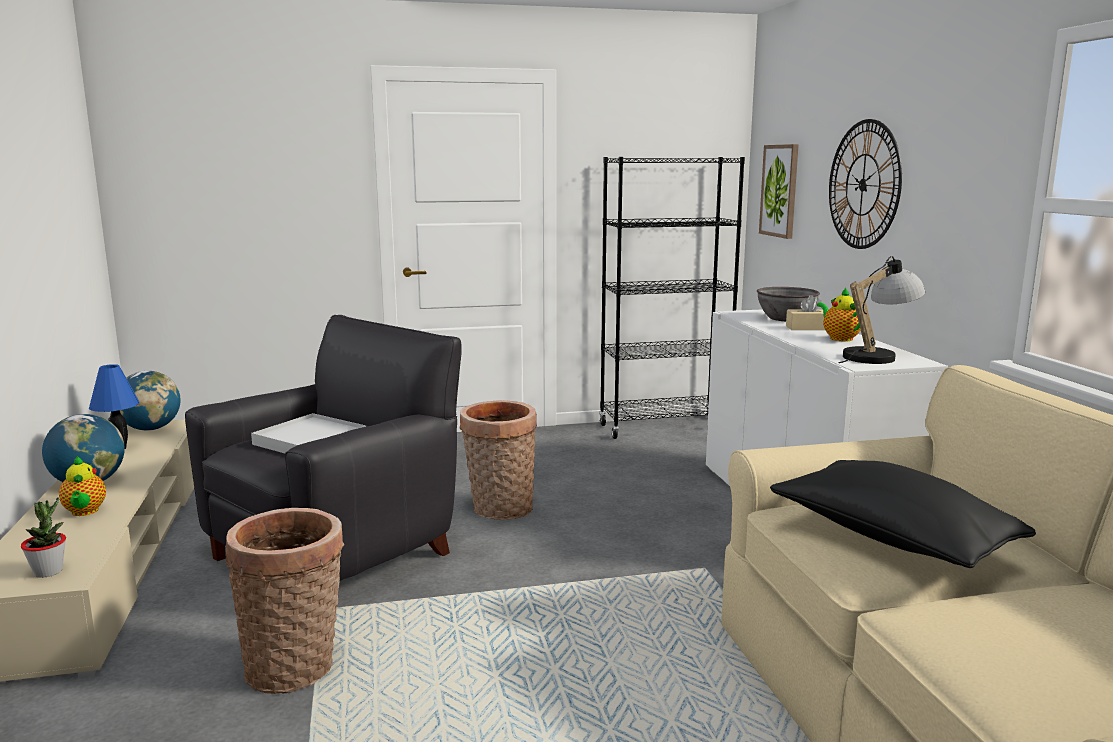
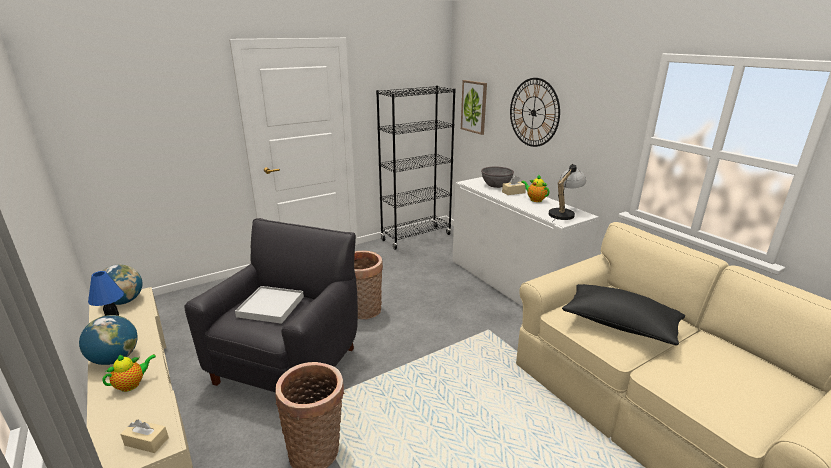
camera: 20 degrees left, 10 degrees up
(48, 572) = (146, 441): potted plant -> beige tissue box
(84, 512) = (132, 384): teapot -> teapot turned 90 degrees counterclockwise

